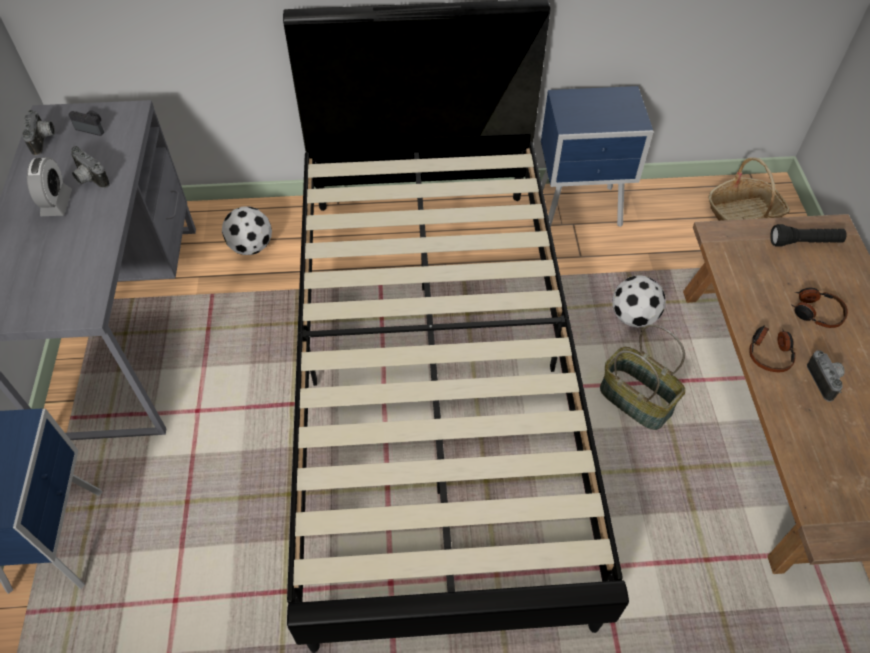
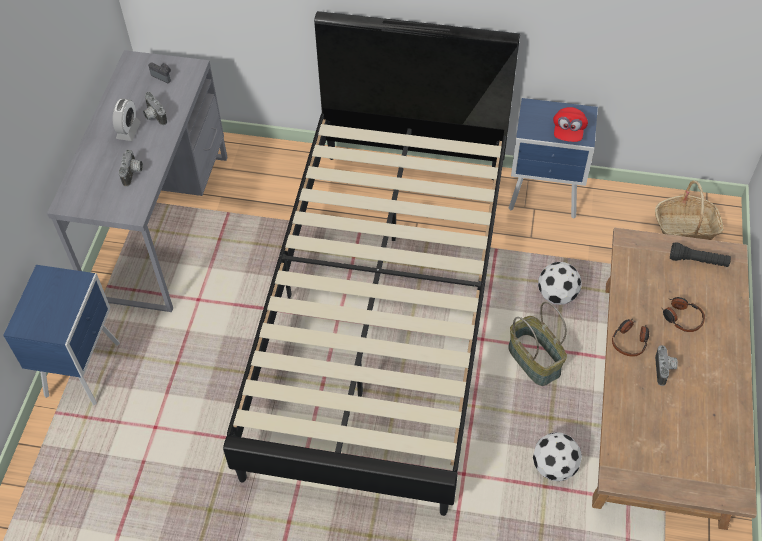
camera: 15 degrees right, 0 degrees up
(45, 140) = (128, 80): camera -> camera (133, 174)
(251, 247) = (267, 180): football -> football (554, 467)
(616, 118) = (568, 132): none -> red cap

